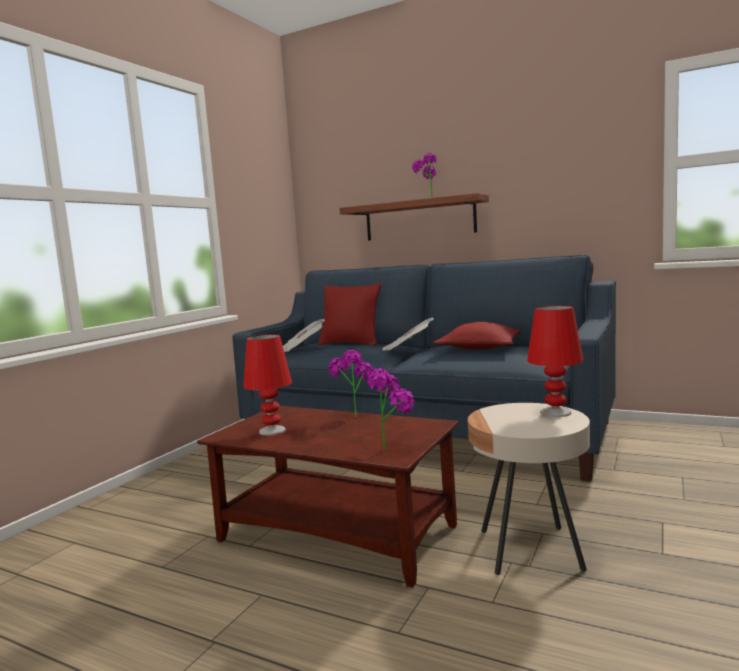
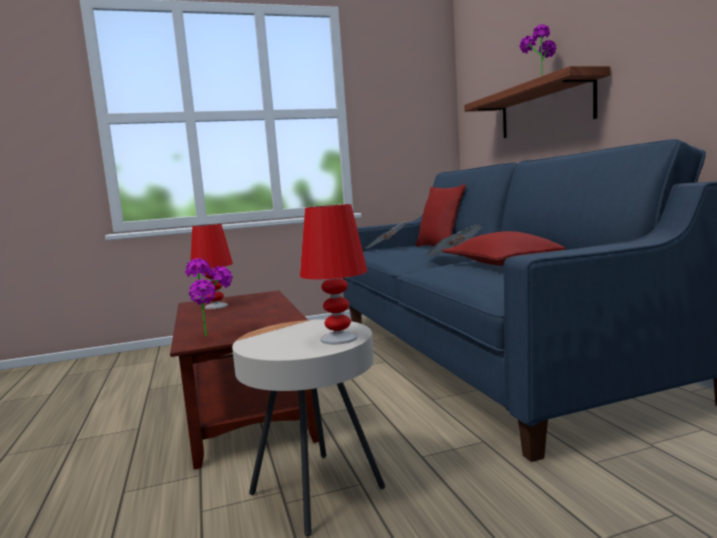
camera: 45 degrees right, 0 degrees up
(353, 415) = (284, 307): potted plant -> none

